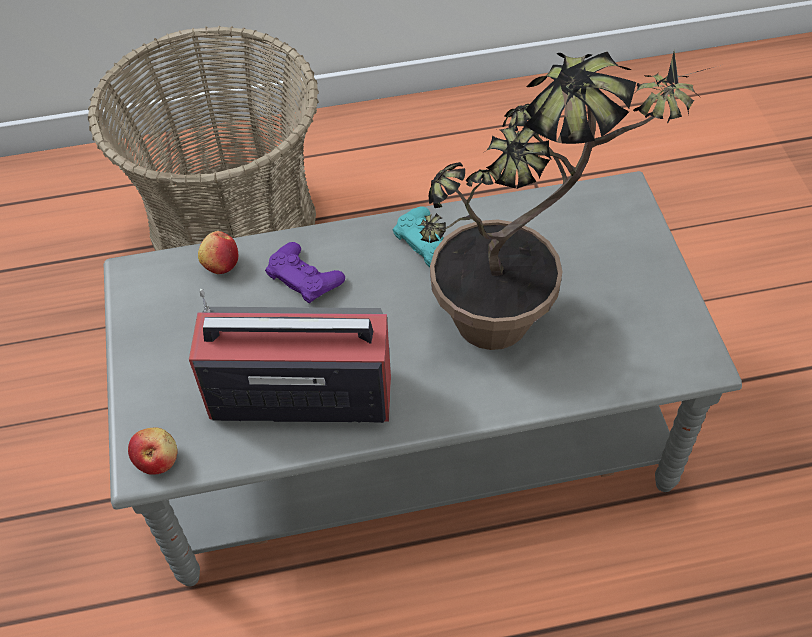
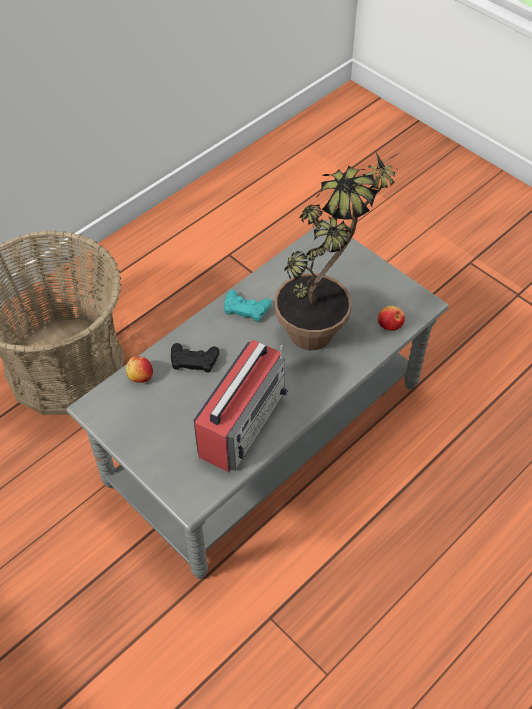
camera: 35 degrees left, 0 degrees up
(157, 459) = (195, 494): apple -> apple (390, 324)
(298, 395) = (243, 422): radio -> radio turned 150 degrees clockwise
(304, 277) = (194, 360): purple game controller -> black game controller

